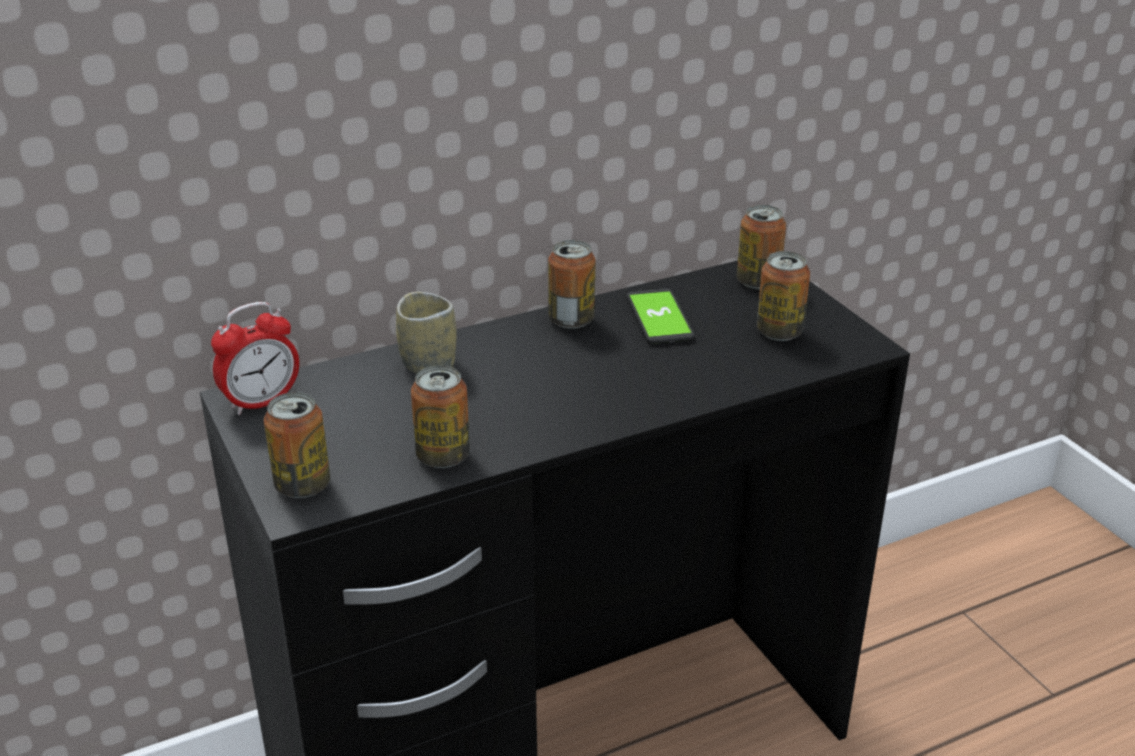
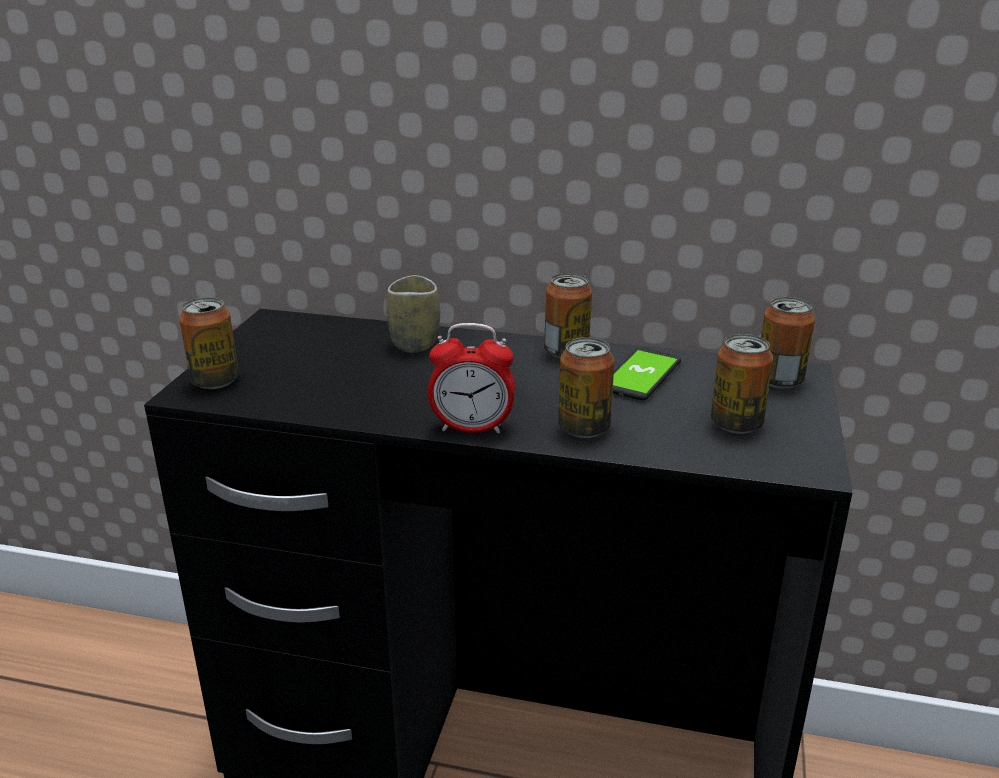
camera: 40 degrees right, 5 degrees down
(261, 402) = (279, 326): alarm clock -> alarm clock (472, 428)
(443, 456) = (323, 401): can -> can (583, 428)

